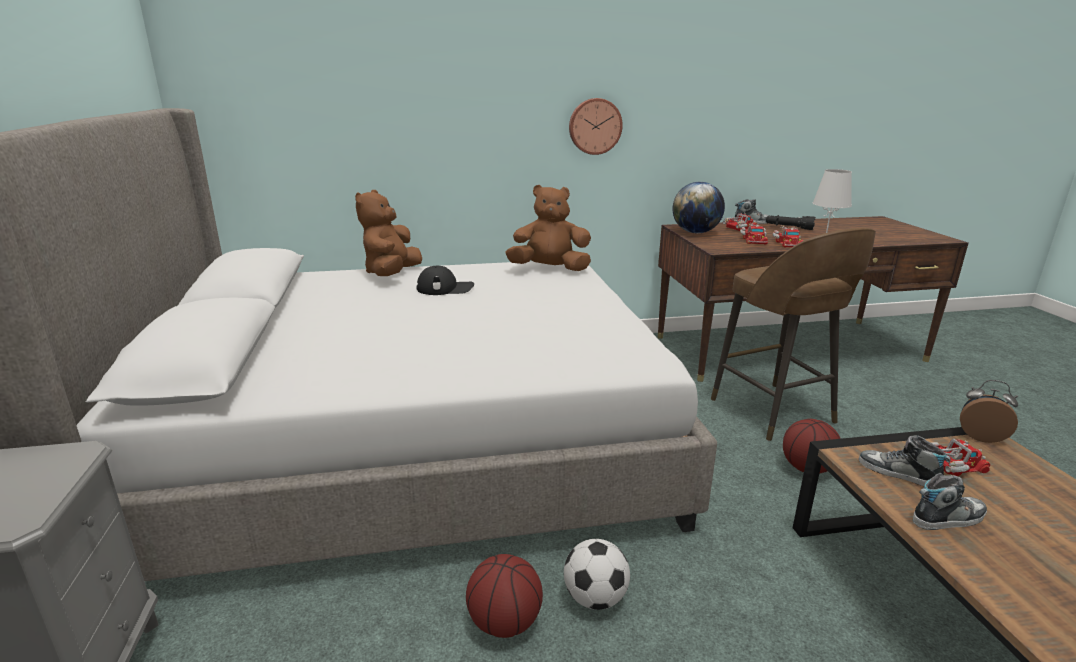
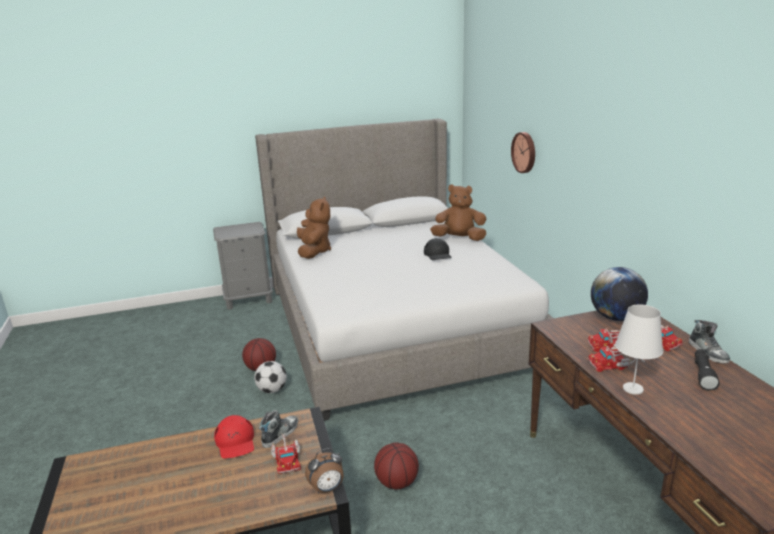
camera: 85 degrees right, 0 degrees up
(550, 269) = (499, 278): brown plush toy -> brown plush toy (314, 251)
(594, 126) = (609, 186): wall clock -> wall clock (525, 152)
(774, 413) = (485, 477): brown stool -> none
(948, 518) = (235, 442): shoe -> red cap
(980, 436) = (327, 489): alarm clock -> alarm clock turned 45 degrees clockwise

